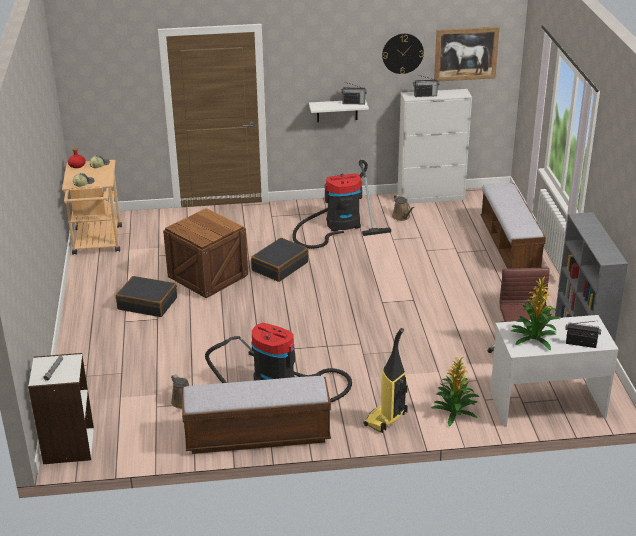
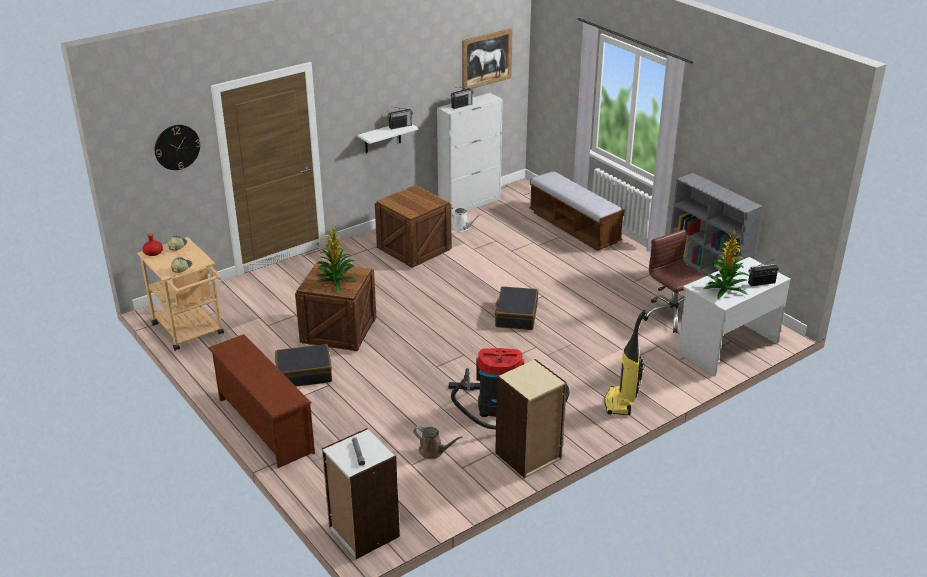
camera: 30 degrees left, 0 degrees up
(78, 335) = (263, 425): none -> brown shoe rack
(257, 435) = (528, 456): bench -> beige bookcase
(279, 266) = (397, 301): black suitcase -> black suitcase (516, 315)
(339, 225) = (414, 249): vacuum cleaner -> crate
(402, 53) = (435, 69): wall clock -> wall clock (177, 147)
(402, 217) = (462, 227): brown watering can -> white watering can
(455, 412) = (667, 377): potted plant -> potted plant (336, 281)

